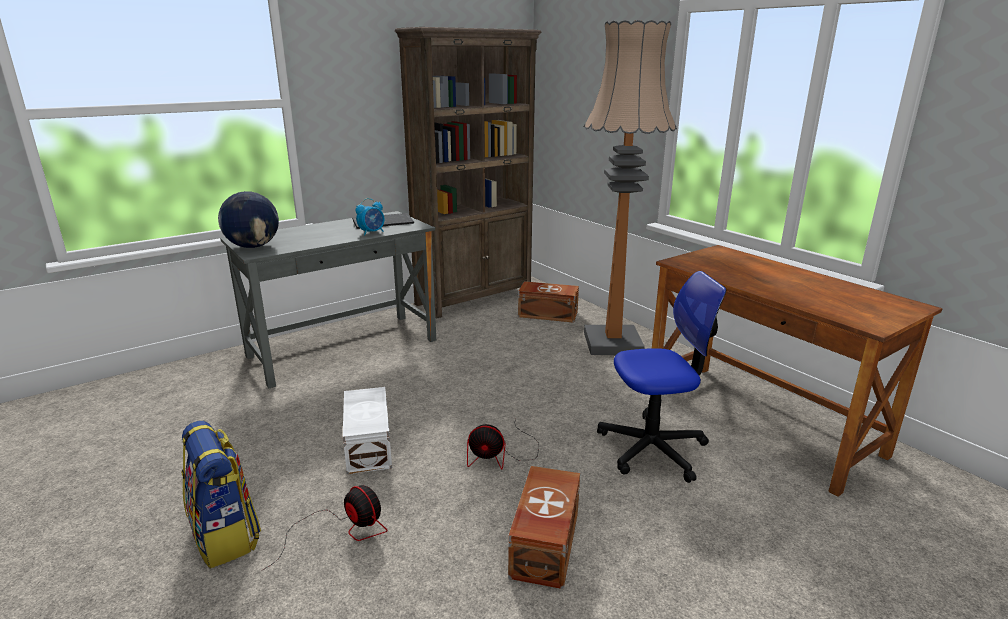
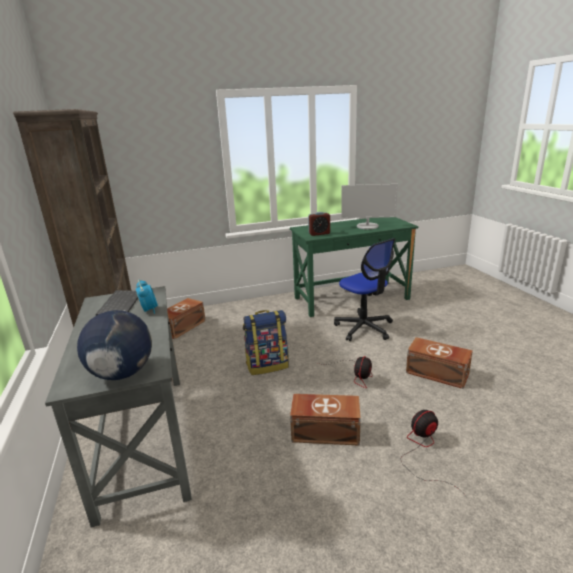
camera: 70 degrees left, 0 degrees up
(226, 536) = (426, 519): backpack -> backpack (267, 365)
(370, 444) = (324, 431): white storage box -> brown storage box
(612, 343) = (246, 314): floor lamp -> none
(652, 448) = (364, 328): office chair -> office chair turned 135 degrees clockwise
(704, 264) = (319, 233): none -> alarm clock
(759, 421) = (351, 298): brown desk -> green desk
(804, 292) = (367, 226): none -> monitor

